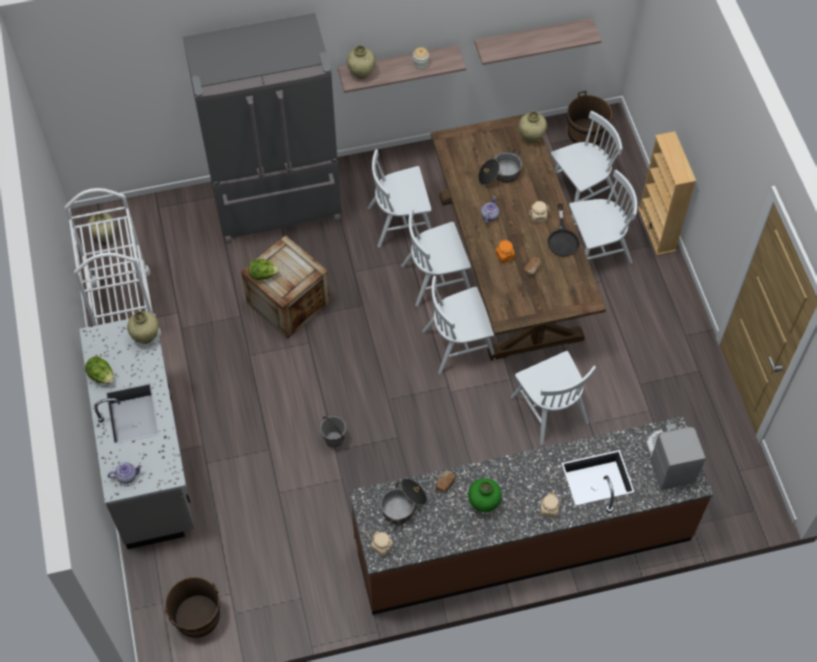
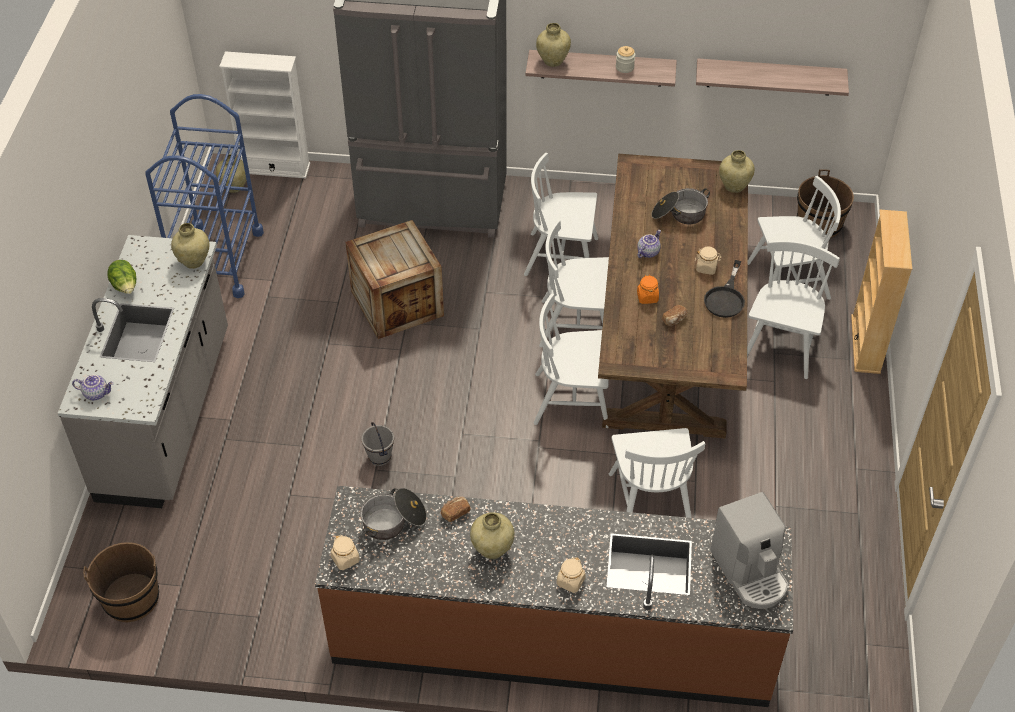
camera: 20 degrees right, 10 degrees down
(124, 308) = (217, 260): white cart -> blue cart
(130, 207) = (275, 168): none -> white bookcase
(263, 275) = (368, 252): lettuce -> none
(483, 503) = (492, 549): green vase -> beige vase
(596, 249) = (781, 345): white chair -> white chair turned 75 degrees counterclockwise
(668, 460) = (750, 572): coffee machine -> coffee machine turned 150 degrees clockwise

